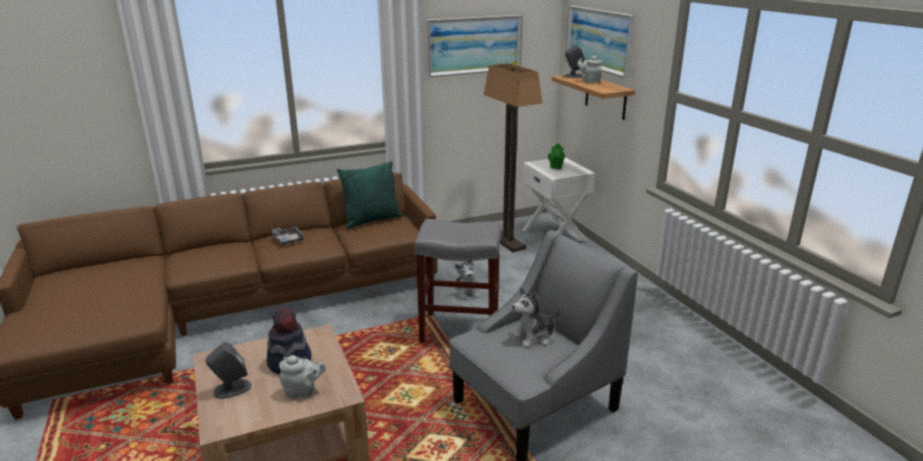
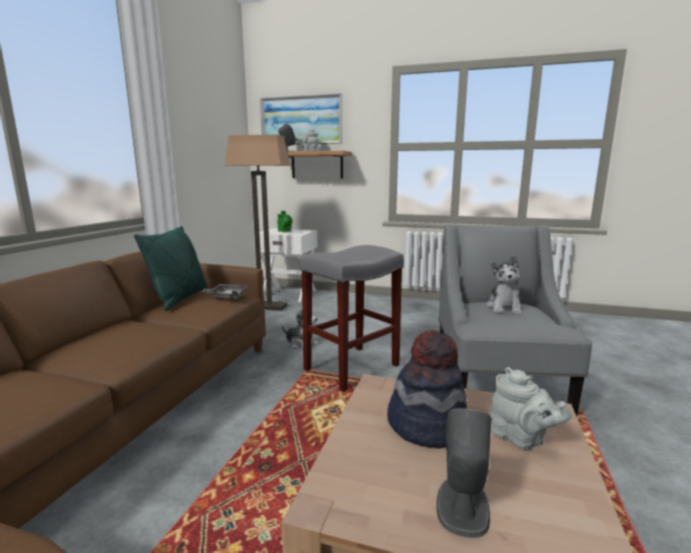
camera: 50 degrees left, 10 degrees down
(288, 240) = (106, 340): grey tray -> grey tray (226, 296)
(302, 391) = (520, 438): grey teapot -> grey teapot turned 105 degrees clockwise
(474, 45) = (198, 120): picture -> none

